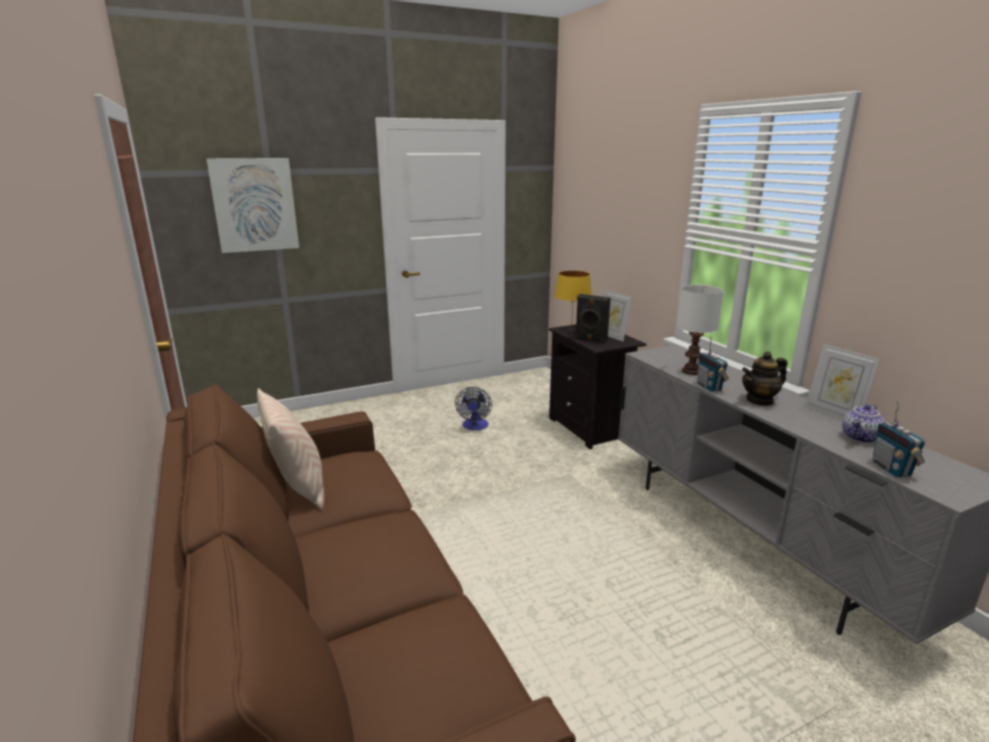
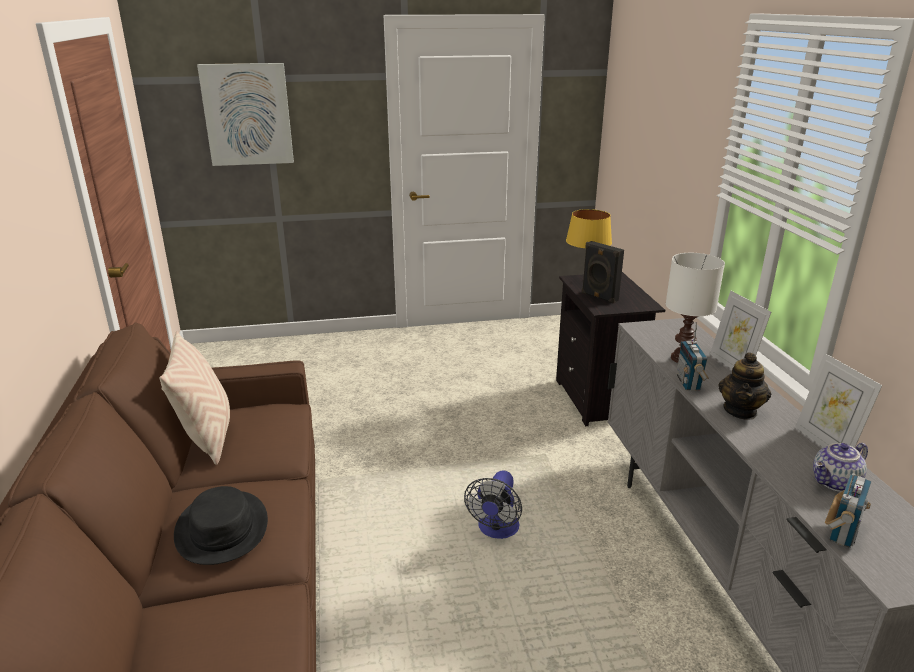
camera: 15 degrees right, 5 degrees up
(362, 560) = (222, 528): none -> black hat
(475, 426) = (466, 380): fan -> fan (496, 530)
(613, 336) = (629, 295): picture frame -> picture frame (732, 365)
(760, 400) = (740, 411): teapot -> teapot turned 60 degrees counterclockwise
(891, 469) = (841, 533): radio -> radio turned 150 degrees counterclockwise

